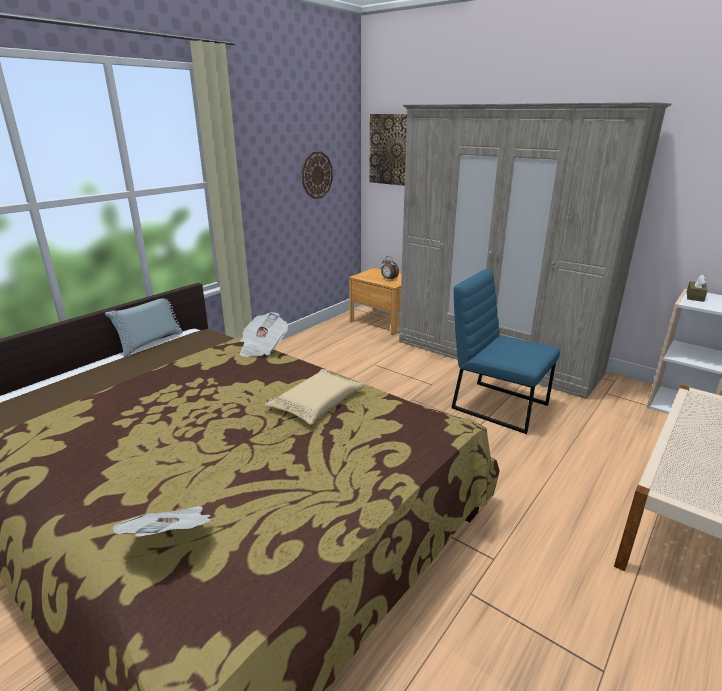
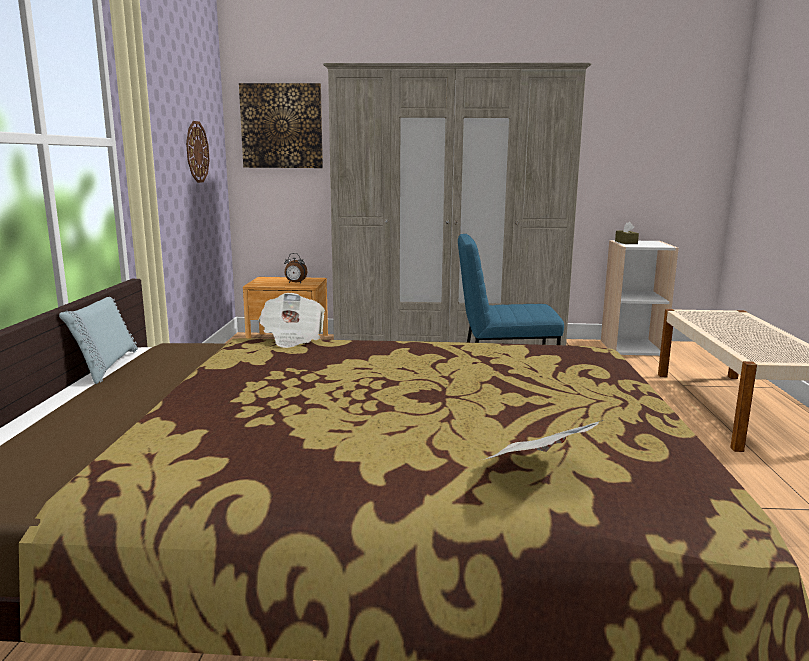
camera: 35 degrees left, 10 degrees down
(317, 401) = (449, 358): beige pillow -> none

